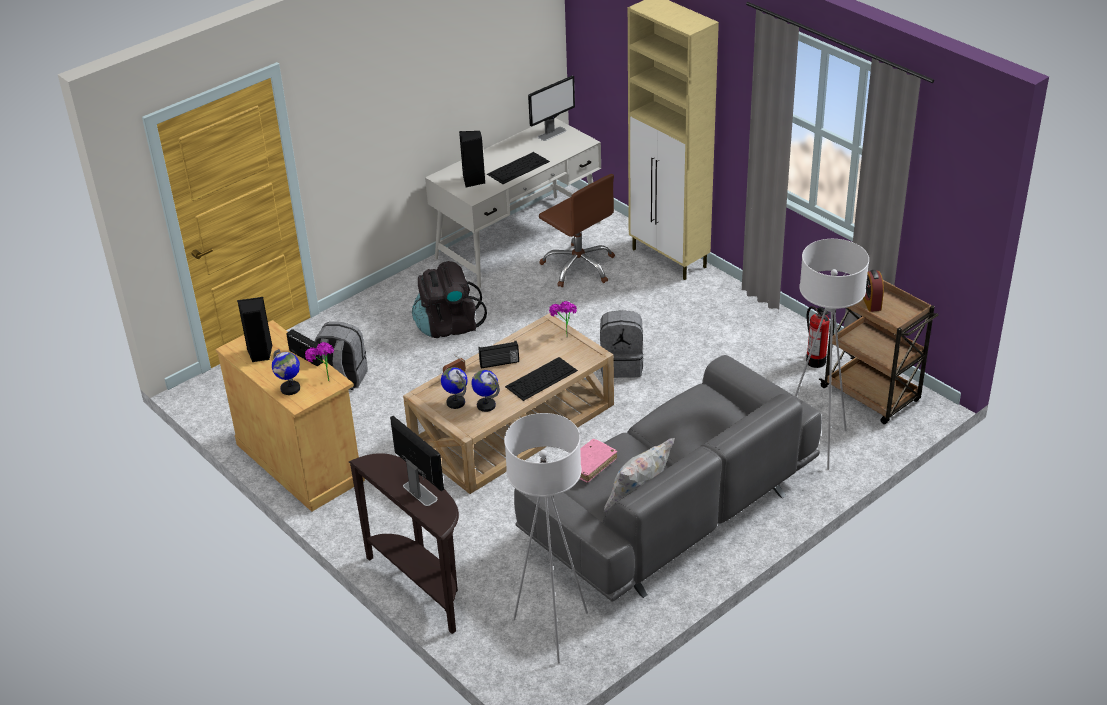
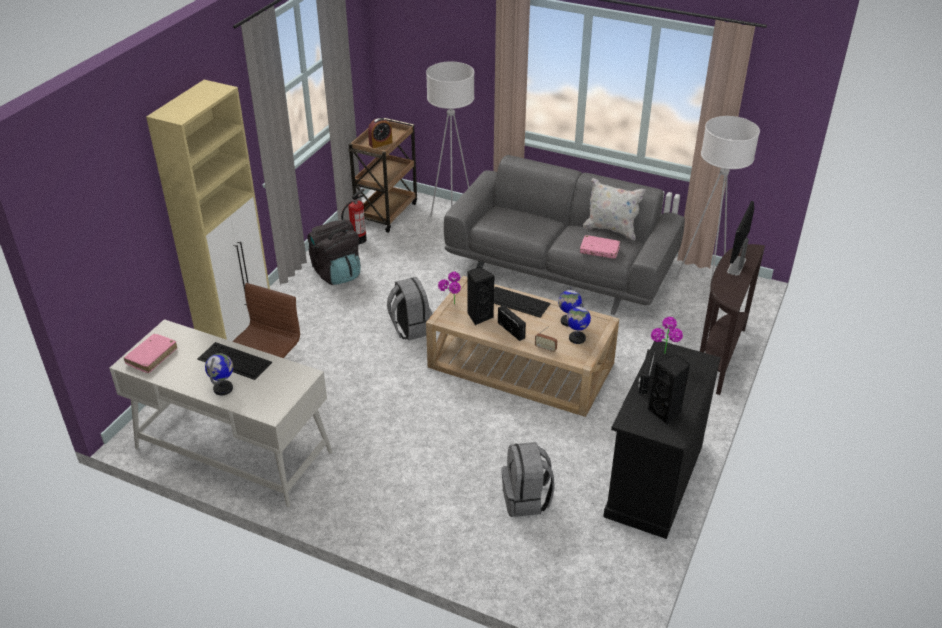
camera: 115 degrees left, 0 degrees up
(290, 389) = (693, 372): globe -> globe (223, 388)
(300, 462) = (653, 480): beige cabinet -> black cabinet
(448, 326) = (405, 452): black backpack -> black backpack (337, 273)
(474, 181) = (272, 385): black speaker -> black speaker (479, 316)
(552, 133) = (152, 357): monitor -> pink book

